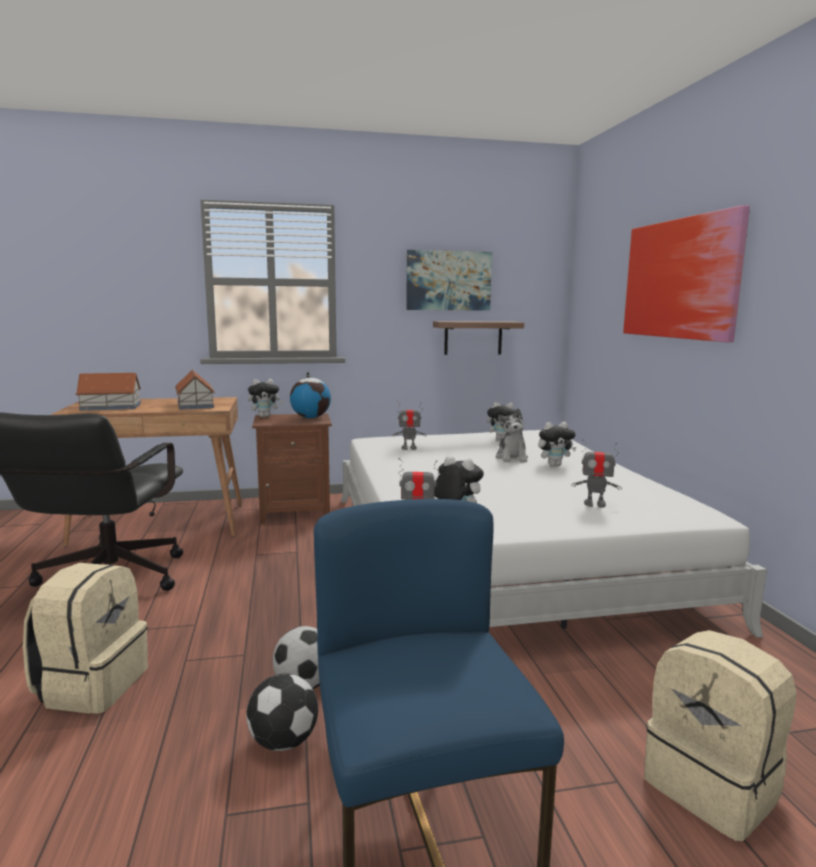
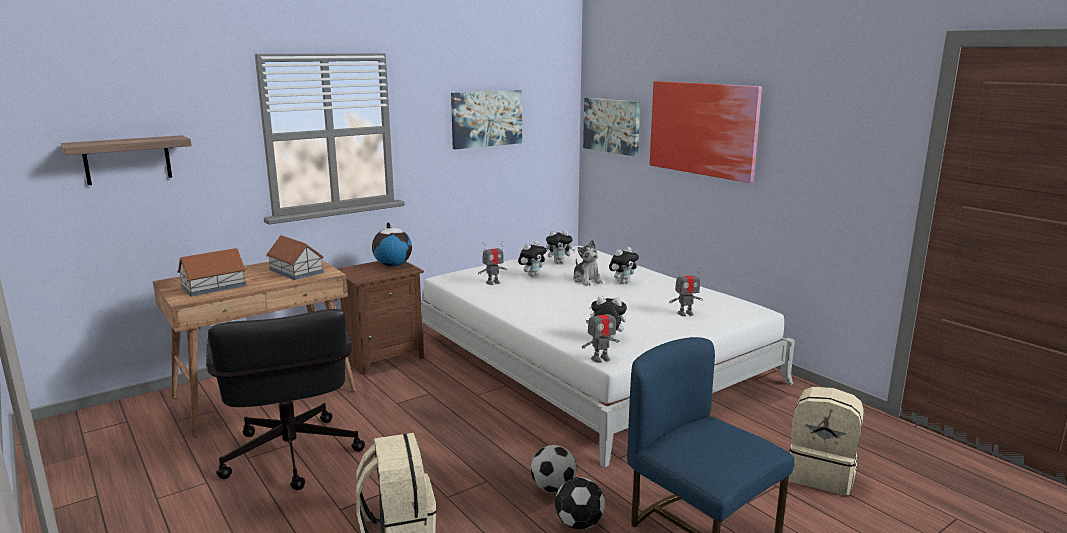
camera: 25 degrees left, 5 degrees up
(265, 416) = (347, 270): plush toy -> plush toy (532, 275)
(473, 338) = (508, 169): shelf -> shelf (127, 160)
(594, 292) = (612, 126): none -> picture

